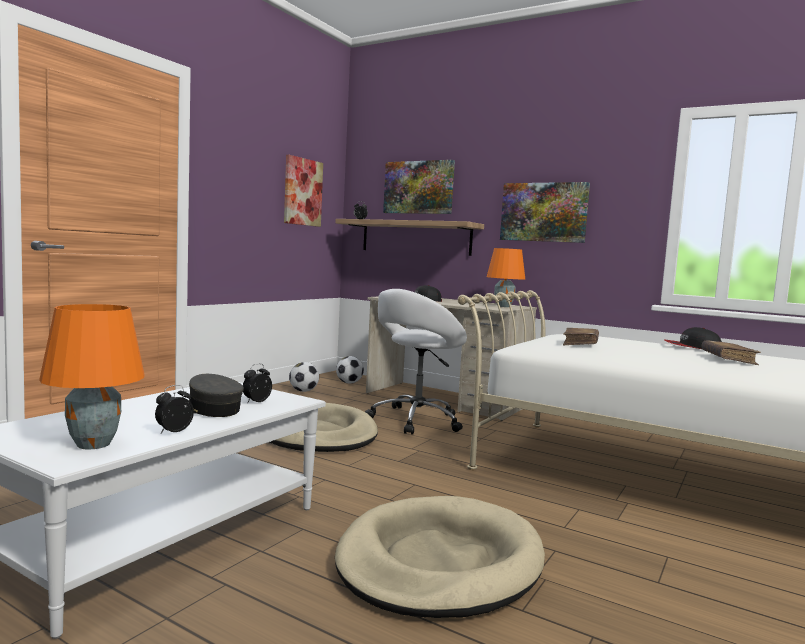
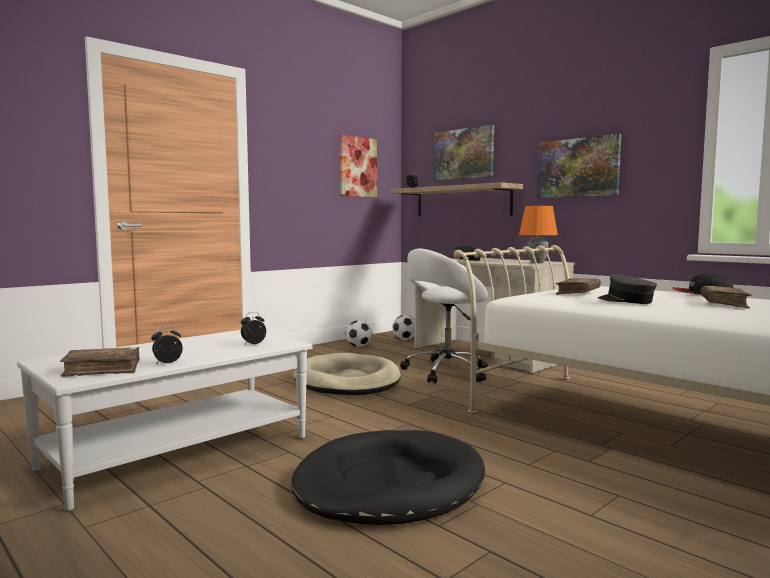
camera: 15 degrees right, 0 degrees up
(94, 444) = (103, 370): orange table lamp -> brown book
(211, 409) = (212, 349): grey cap -> grey cap (626, 301)
(439, 562) = (388, 484): beige dog bed -> black dog bed

